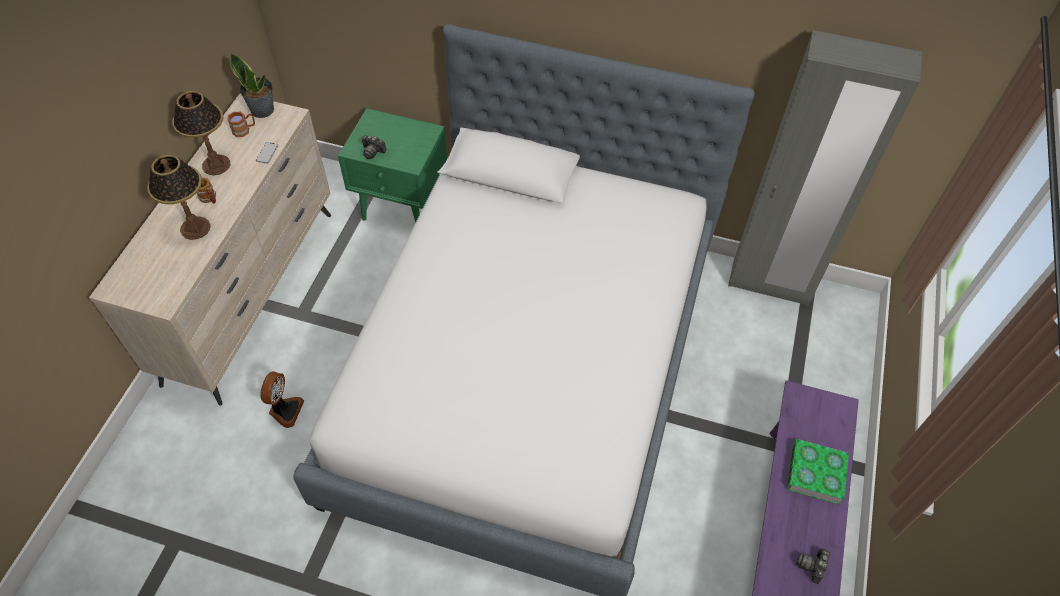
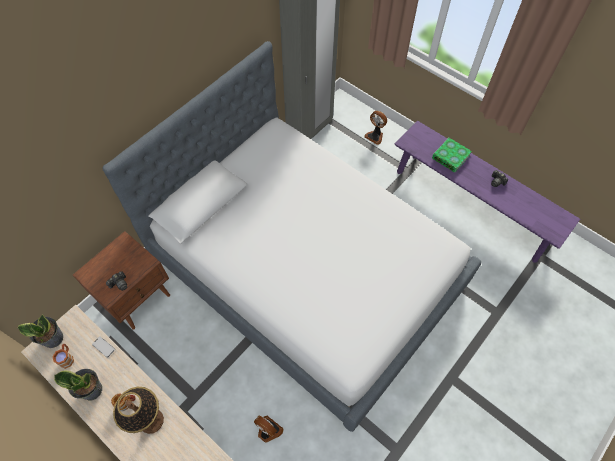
camera: 65 degrees left, 5 degrees up
(216, 165) = (92, 389): table lamp -> potted plant
(403, 206) = (138, 298): green nightstand -> brown nightstand
(821, 376) = (375, 136): none -> fan

